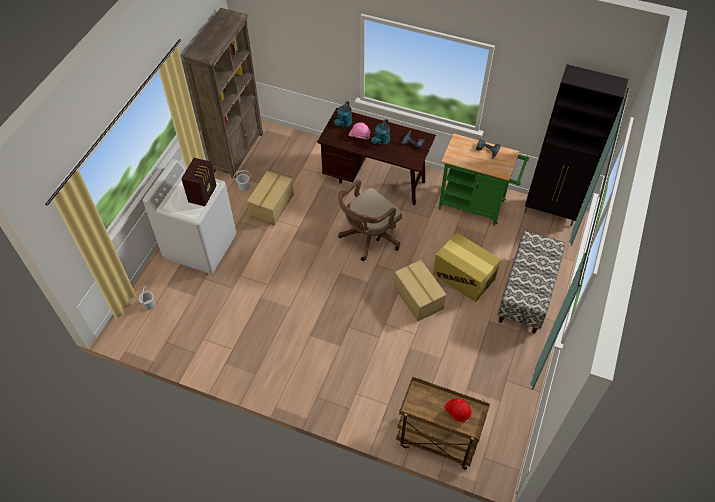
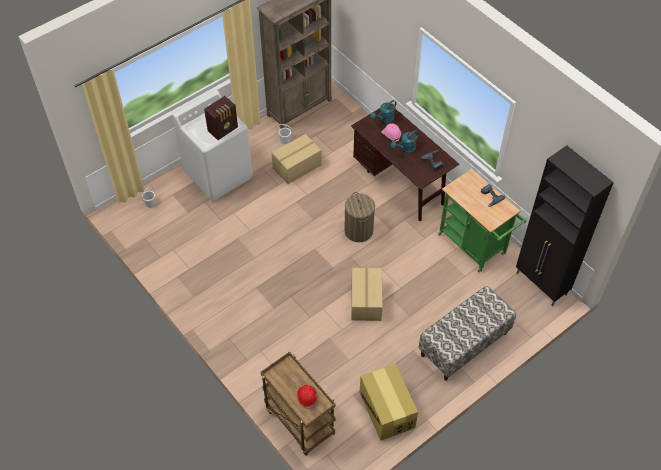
camera: 30 degrees right, 0 degrees up
(368, 238) = (358, 231): brown office chair -> laundry basket
(464, 277) = (418, 303): cardboard box -> cardboard box (387, 410)

